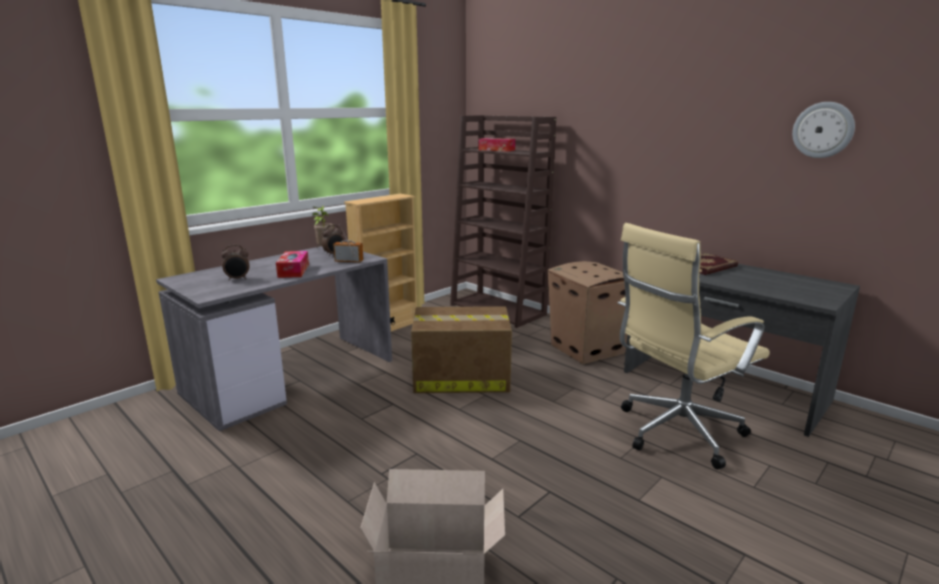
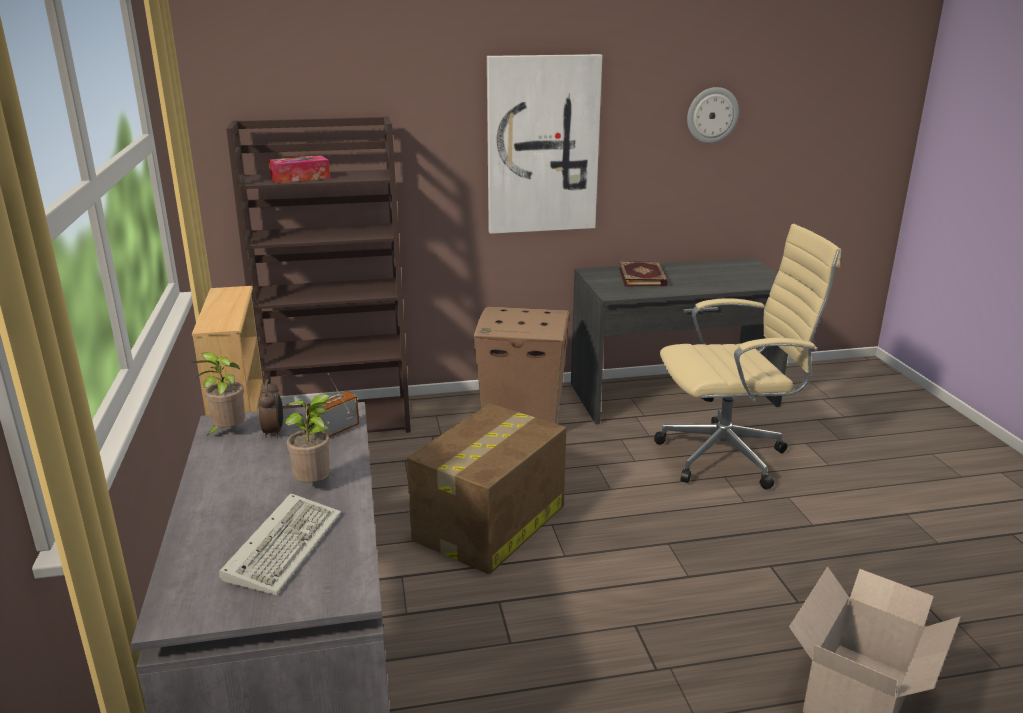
camera: 55 degrees left, 5 degrees up
(238, 279) = (284, 545): alarm clock -> keyboard
(293, 271) = (315, 485): tissue box -> potted plant
(658, 146) = (542, 145): none -> picture
(675, 433) = (728, 456): beige office chair -> beige office chair turned 105 degrees counterclockwise

